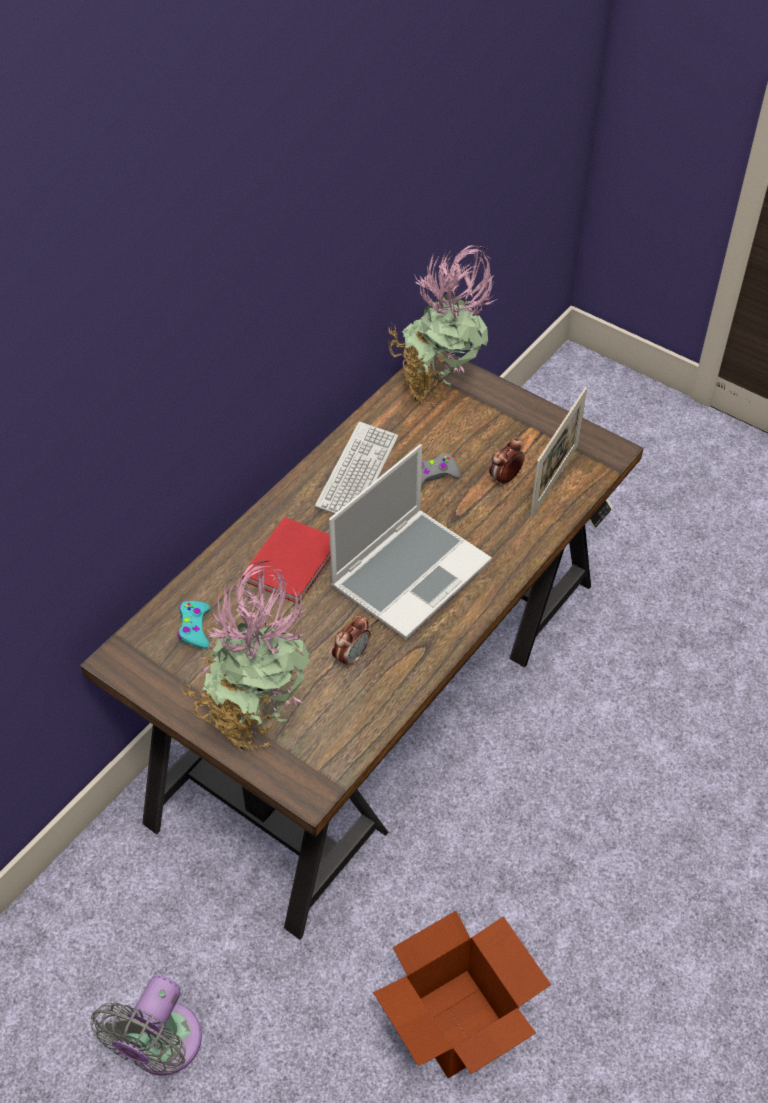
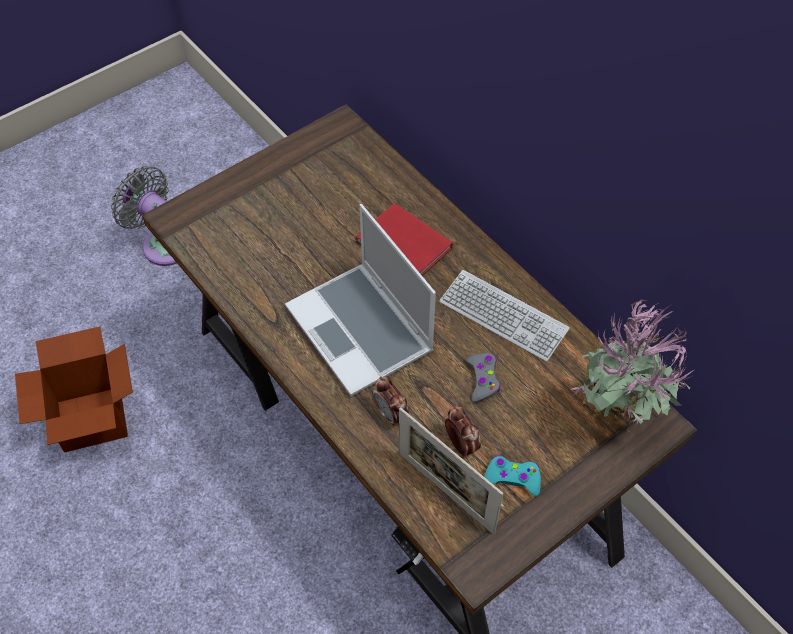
camera: 105 degrees right, 5 degrees up
(194, 628) = (355, 172): turquoise game controller -> turquoise game controller (512, 478)
(255, 717) = (253, 196): potted plant -> none
(352, 657) = (285, 267): alarm clock -> alarm clock (391, 414)

